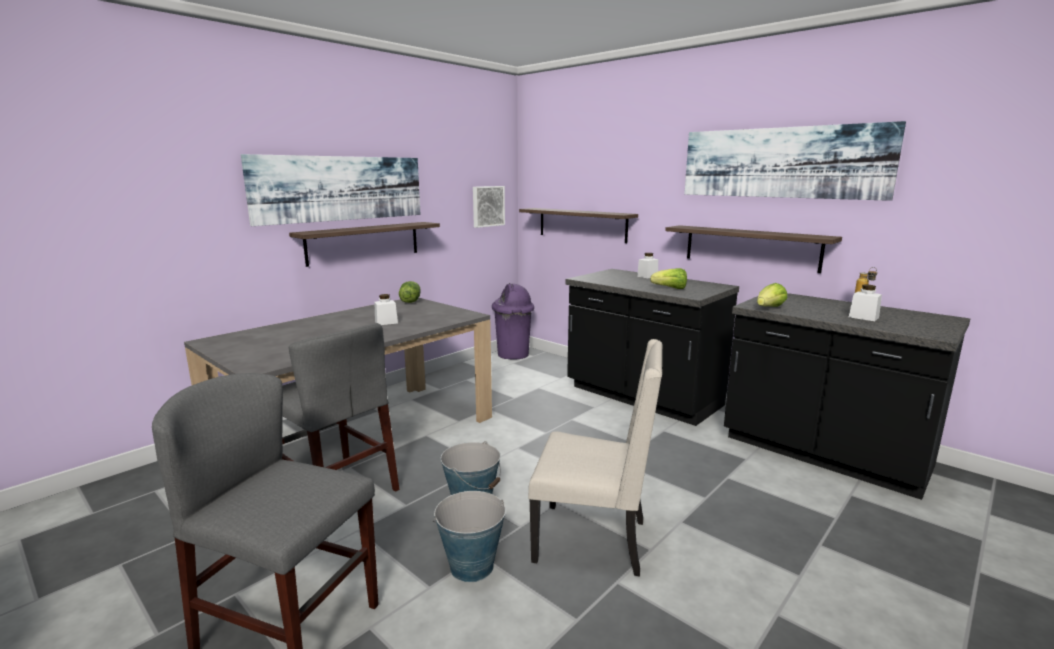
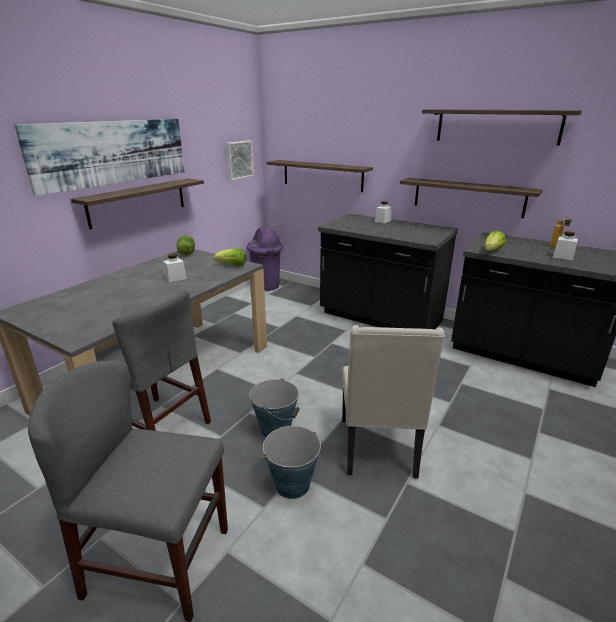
camera: 10 degrees left, 10 degrees up
(593, 540) = (379, 449): beige chair -> beige chair turned 90 degrees clockwise
(670, 288) = (407, 234): lettuce -> lettuce (232, 265)
(781, 162) = (497, 126): picture -> shelf

